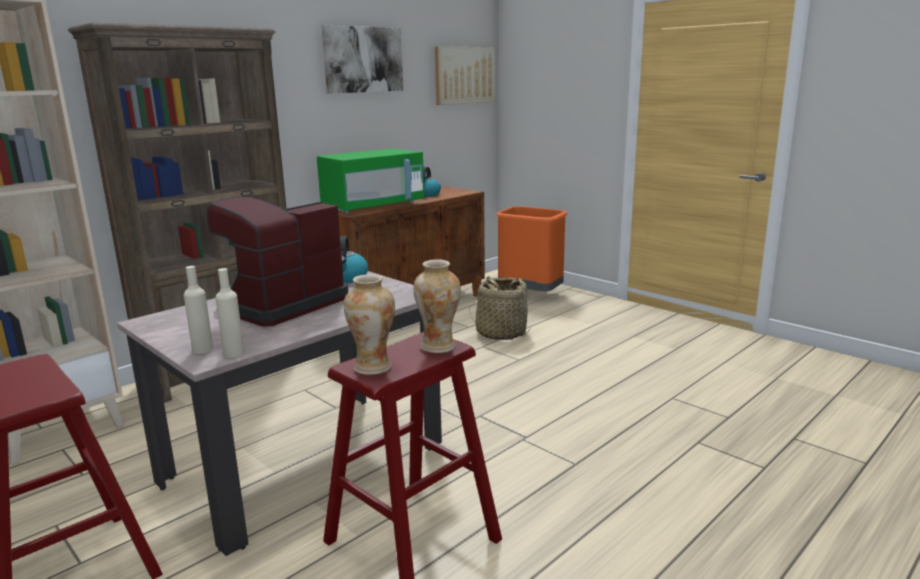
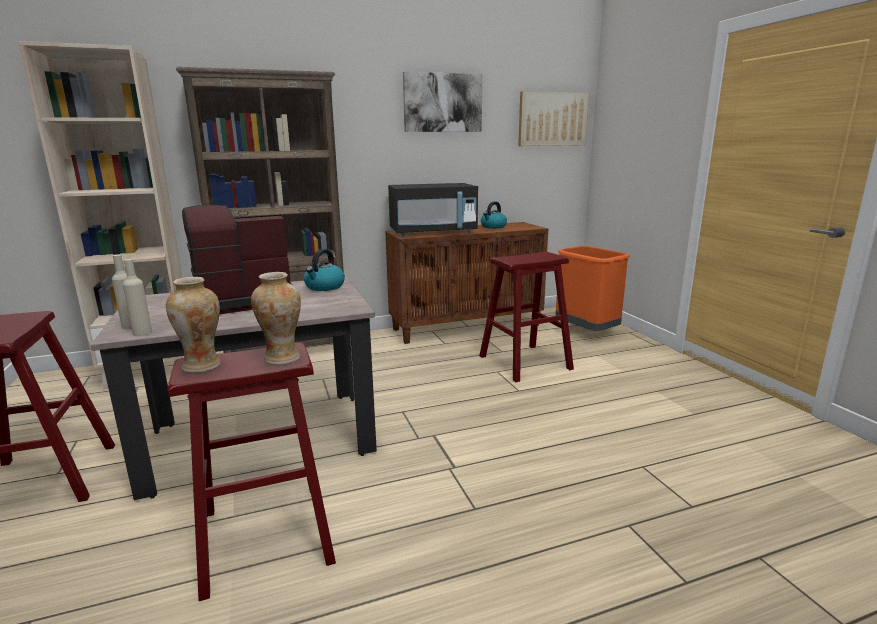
camera: 25 degrees right, 0 degrees up
(374, 206) = (433, 232): green microwave -> black microwave
(500, 333) = (525, 362): basket -> red stool

